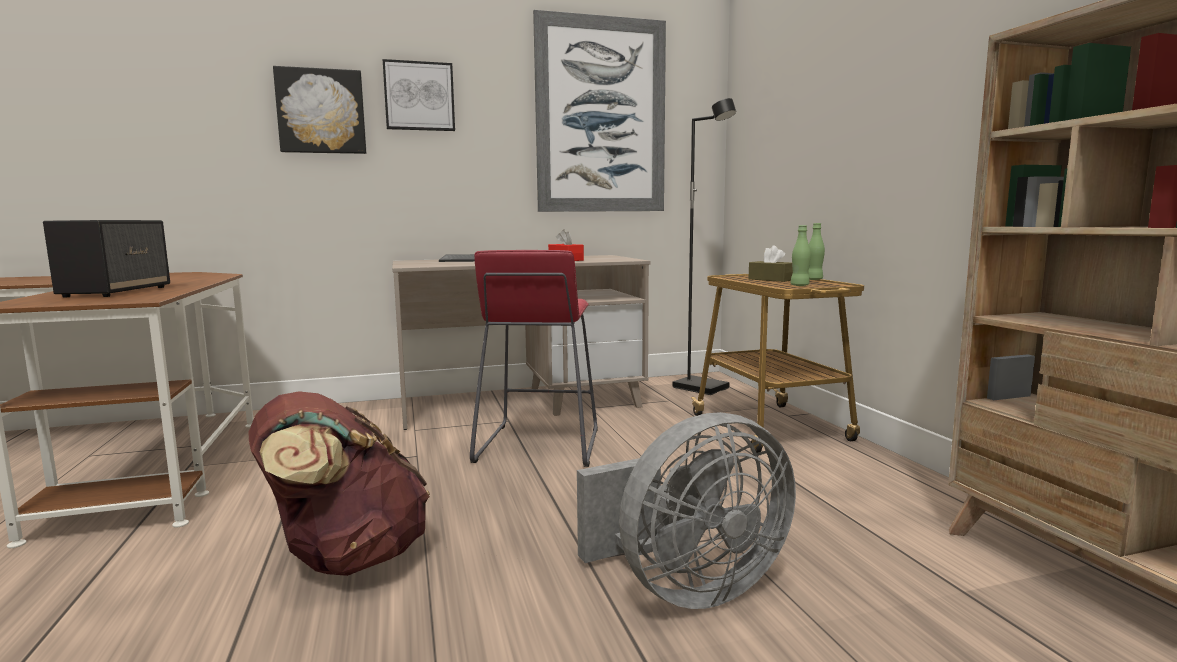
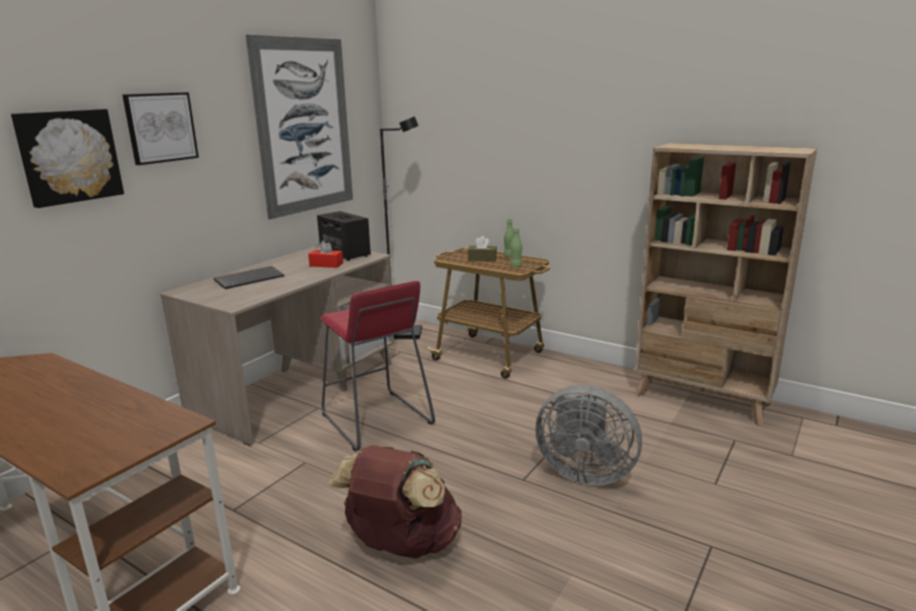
camera: 40 degrees left, 10 degrees up
(117, 292) = (85, 421): speaker -> speaker (344, 254)
(687, 588) = (584, 472): grey fan -> grey fan turned 90 degrees clockwise

